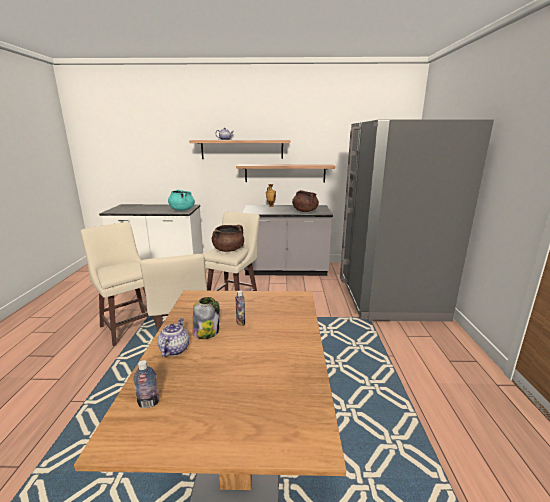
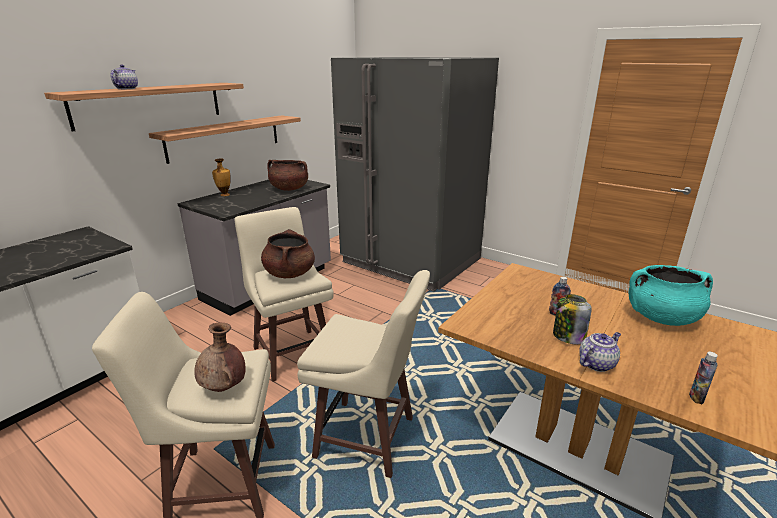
camera: 55 degrees left, 5 degrees up
(114, 271) = (224, 387): none -> brown vase
(174, 349) = (596, 363): teapot -> teapot turned 105 degrees clockwise
(182, 210) = (90, 245): turquoise cooking pot -> turquoise cooking pot (661, 317)

